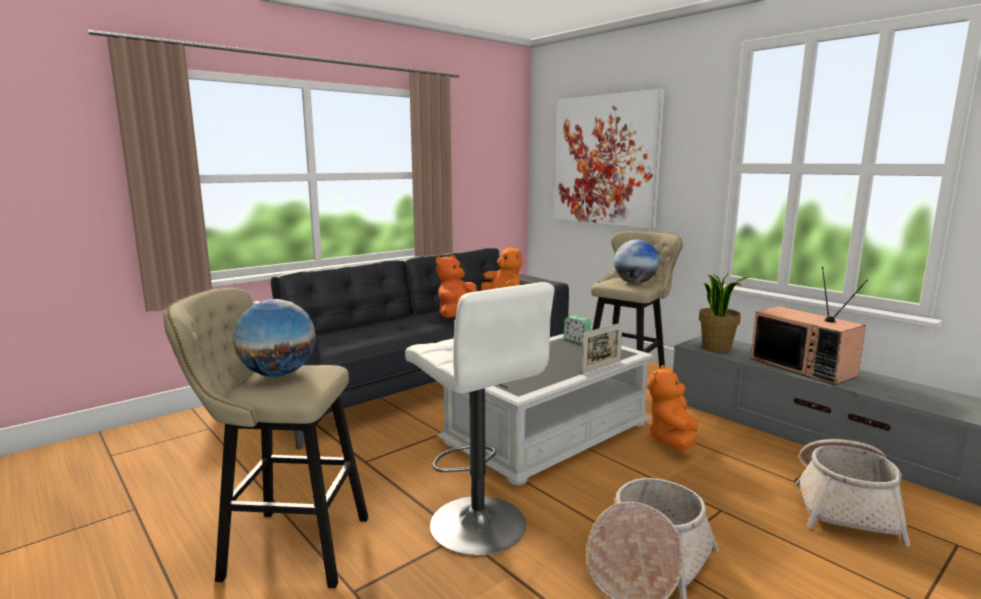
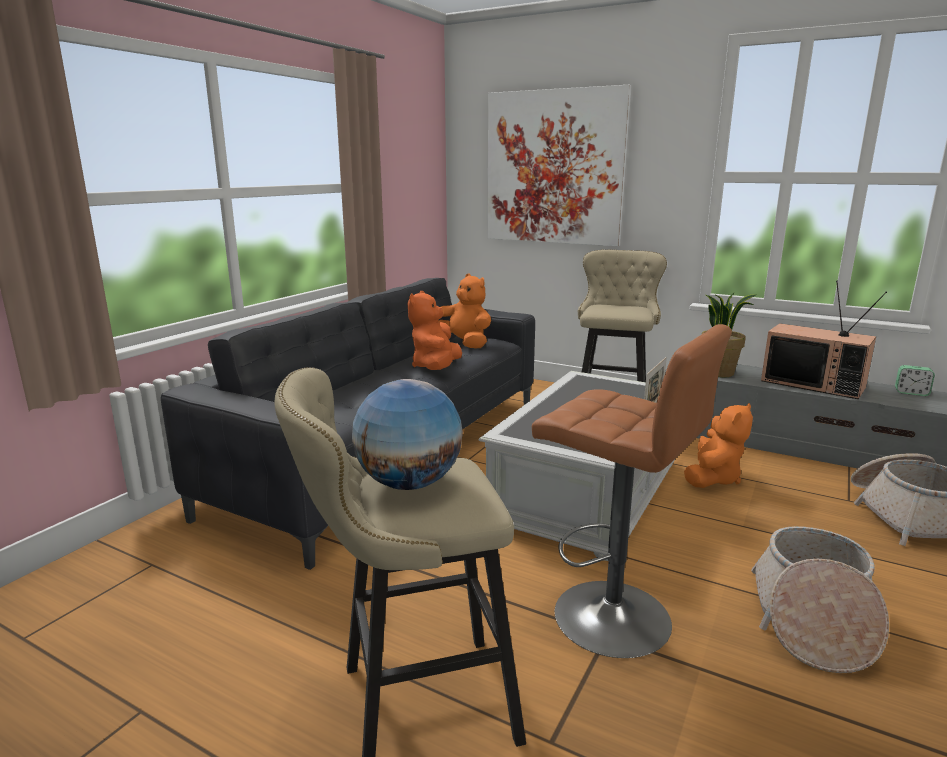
camera: 20 degrees left, 5 degrees up
(477, 525) = (612, 618): white stool -> brown stool
(577, 340) = (589, 380): alarm clock -> alarm clock (911, 393)
(635, 283) = (625, 309): globe -> none
(673, 441) = (713, 478): orange plush toy -> orange plush toy turned 150 degrees counterclockwise

